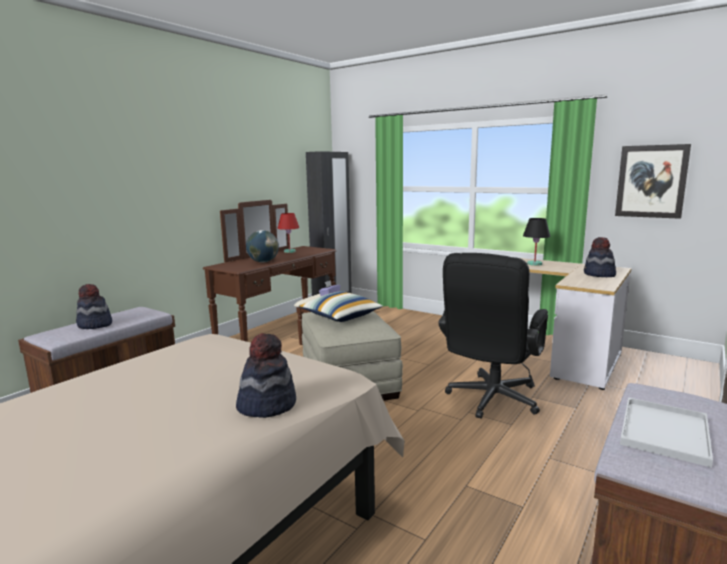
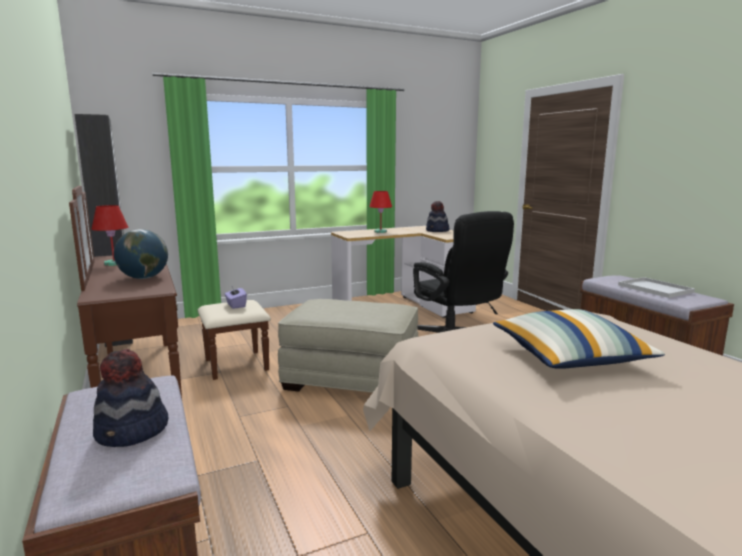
camera: 60 degrees left, 0 degrees up
(267, 405) = (645, 337): hat -> none
(340, 317) = (340, 309): pillow -> pillow (569, 358)
(534, 264) = (380, 232): black table lamp -> red table lamp
(651, 181) = (428, 159): picture -> none

